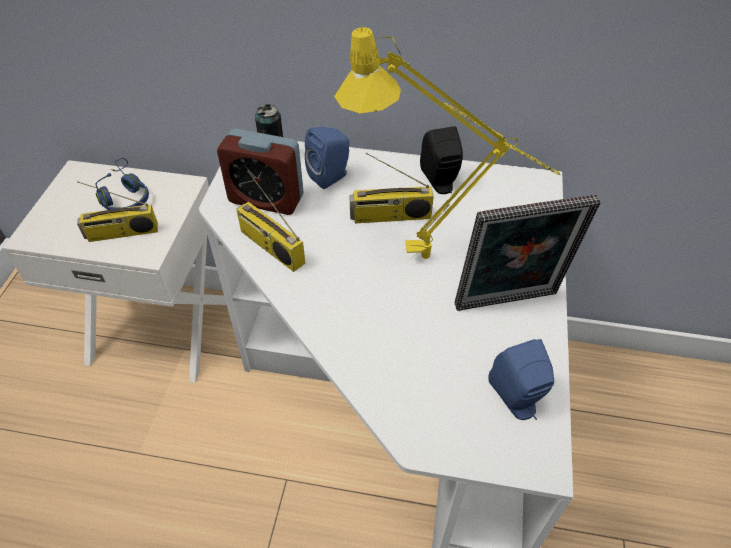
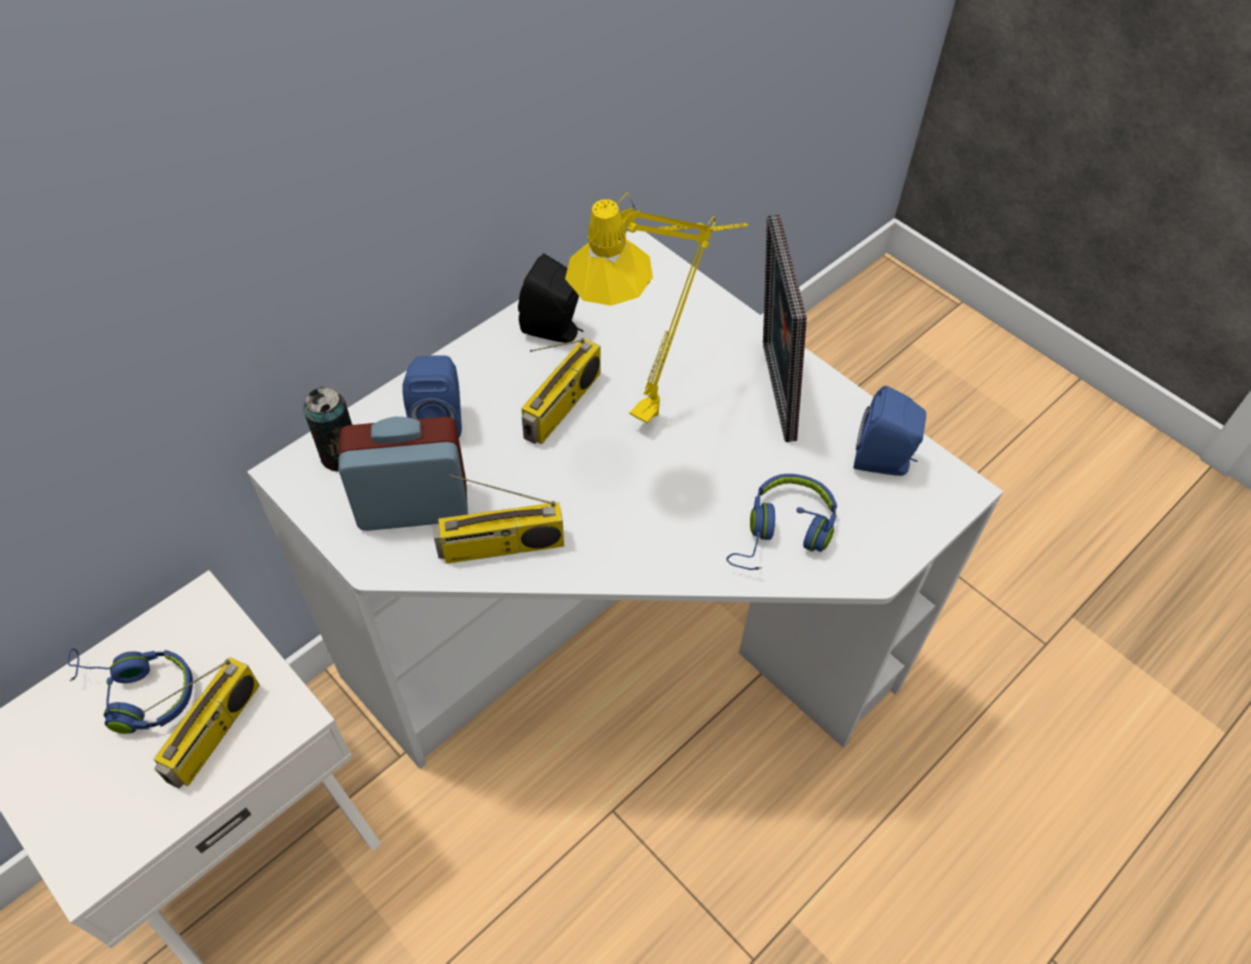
camera: 55 degrees left, 5 degrees up
(266, 199) = (413, 506): alarm clock -> alarm clock turned 150 degrees counterclockwise
(399, 373) = (783, 533): none -> blue headphones
(507, 304) = (770, 391): picture frame -> picture frame turned 150 degrees clockwise

